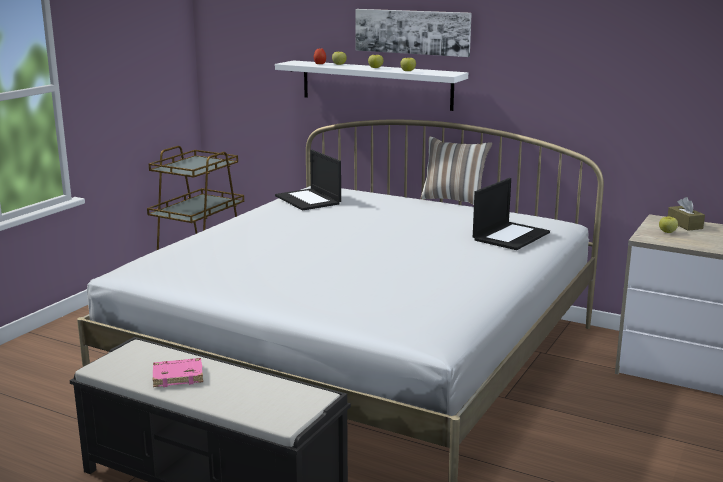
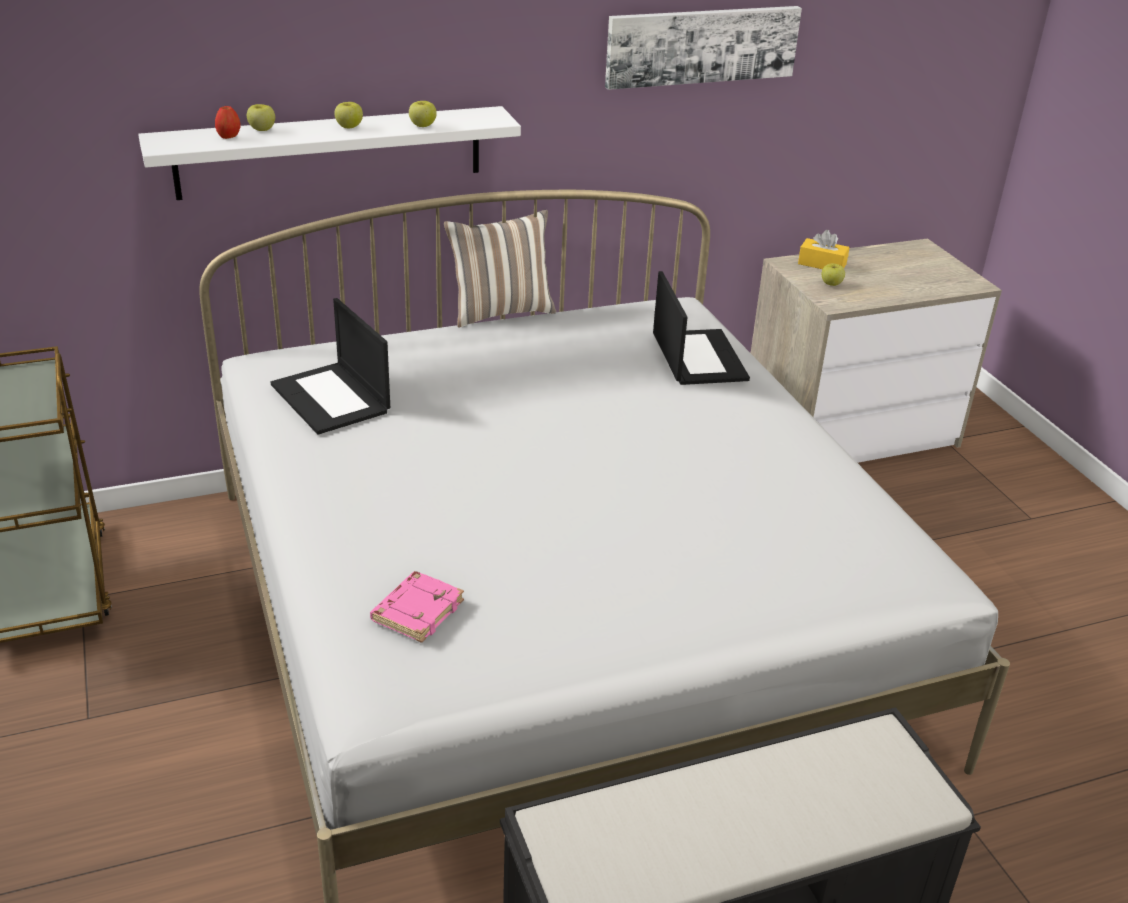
camera: 50 degrees left, 15 degrees up
(178, 376) = (704, 828): pink book -> pink book (417, 610)
(309, 200) = (332, 398): laptop -> laptop turned 45 degrees clockwise
(412, 32) = (397, 49): picture -> picture (701, 45)
(684, 224) = (822, 264): brown tissue box -> yellow tissue box

